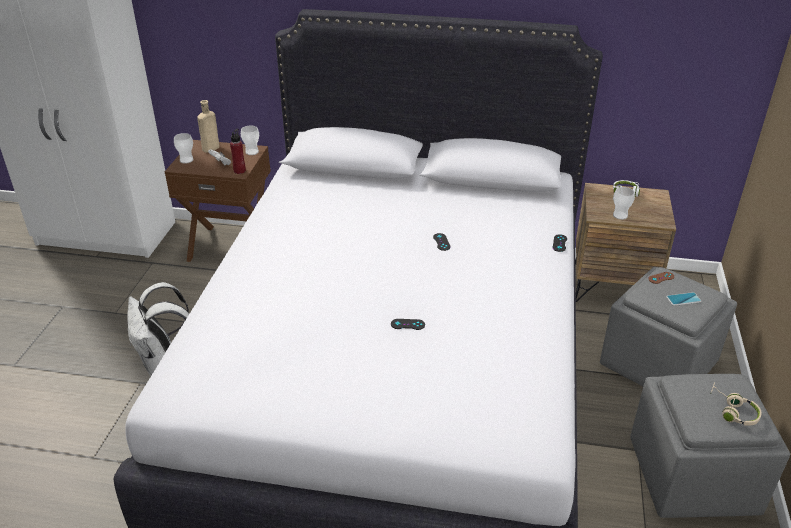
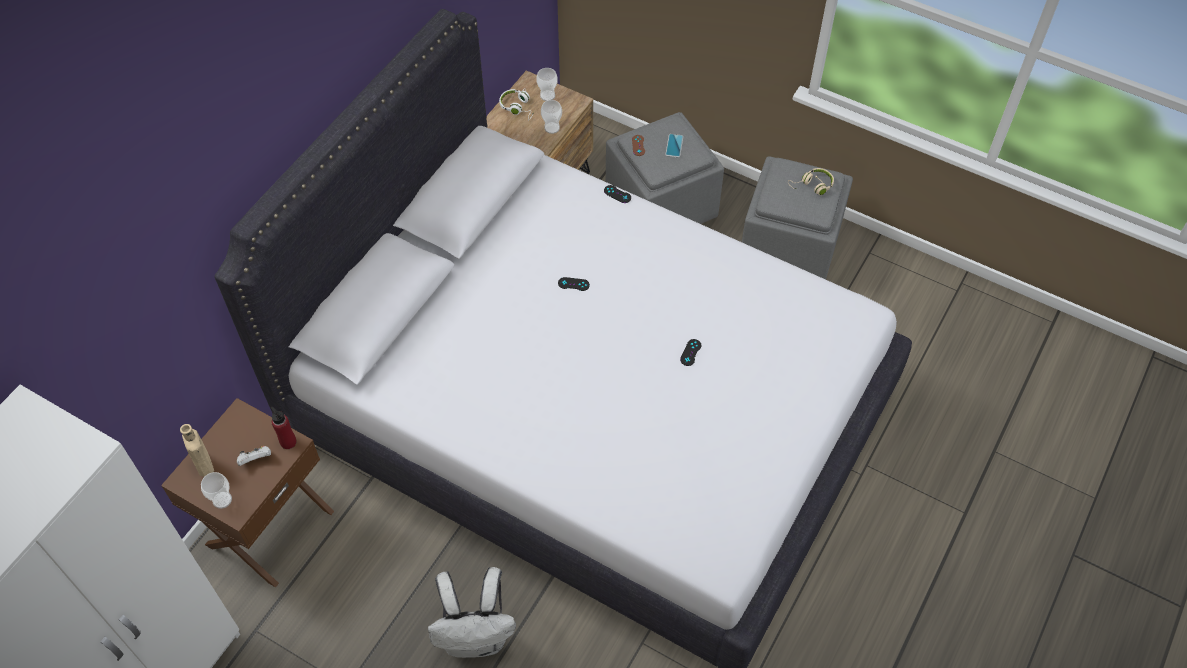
camera: 70 degrees left, 20 degrees up
(252, 152) = (244, 419): cup -> cup (547, 95)

